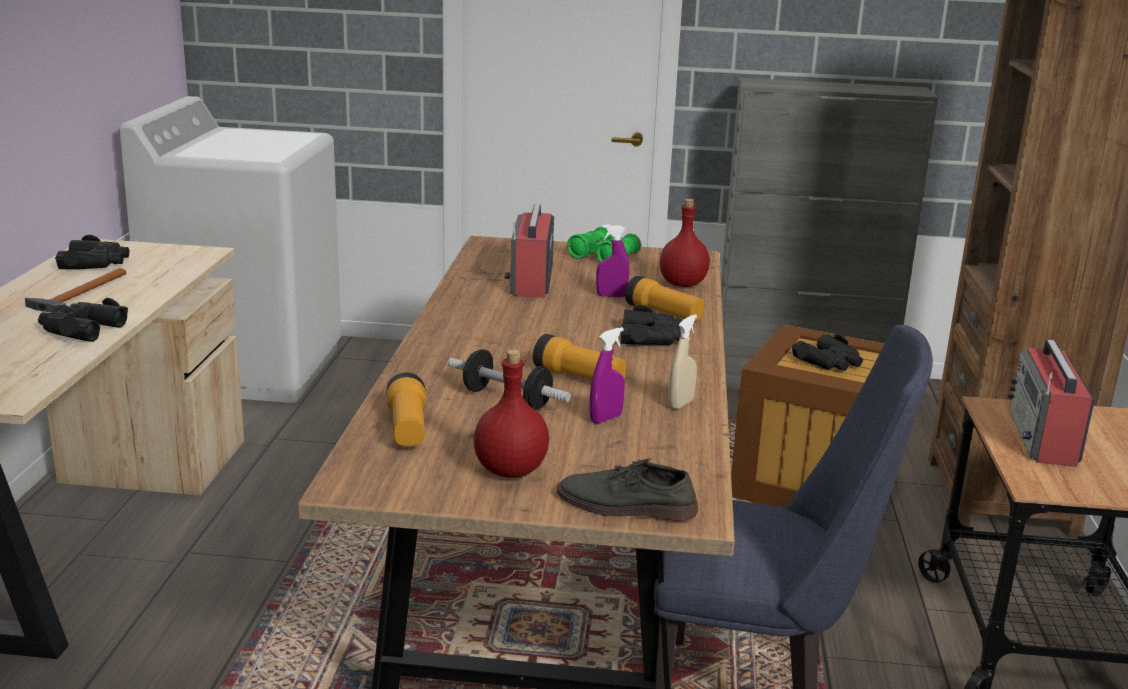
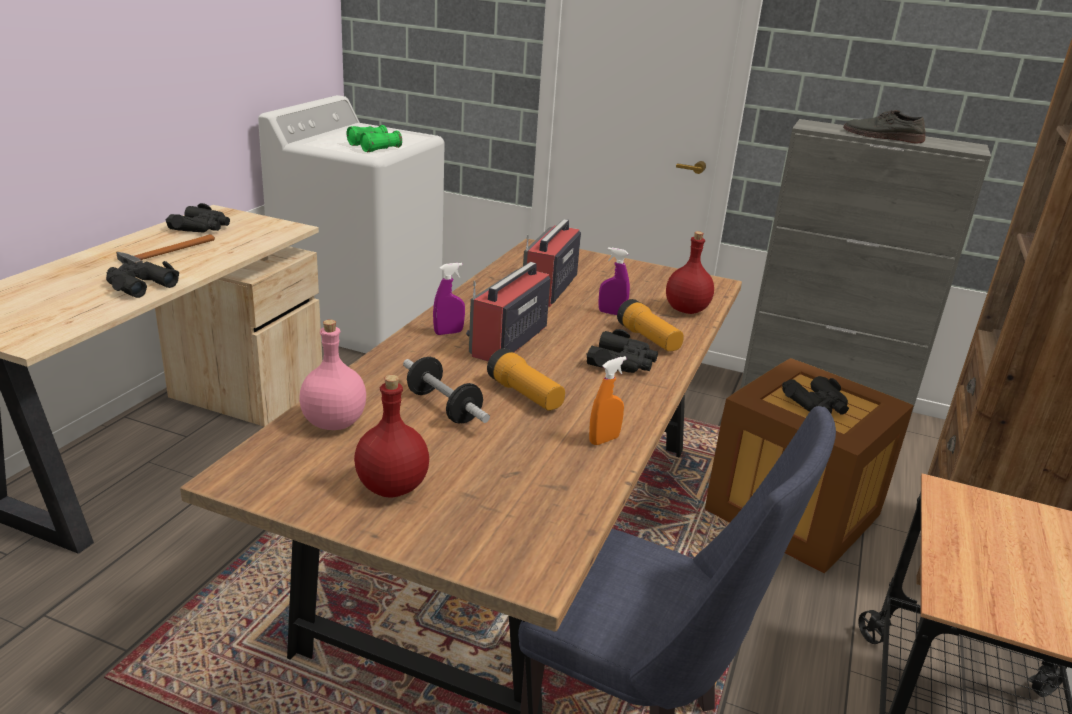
camera: 15 degrees right, 5 degrees up
(407, 428) = (333, 423): flashlight -> pink bottle
(603, 257) = (630, 273): green binoculars -> green binoculars (374, 147)
(606, 419) = (520, 444): purple spray bottle -> purple spray bottle (448, 332)
(626, 506) = (473, 551): grey shoe -> grey shoe (882, 137)
(680, 404) = (604, 440): beige spray bottle -> orange spray bottle
(1043, 438) = (990, 541): radio -> radio (508, 341)

